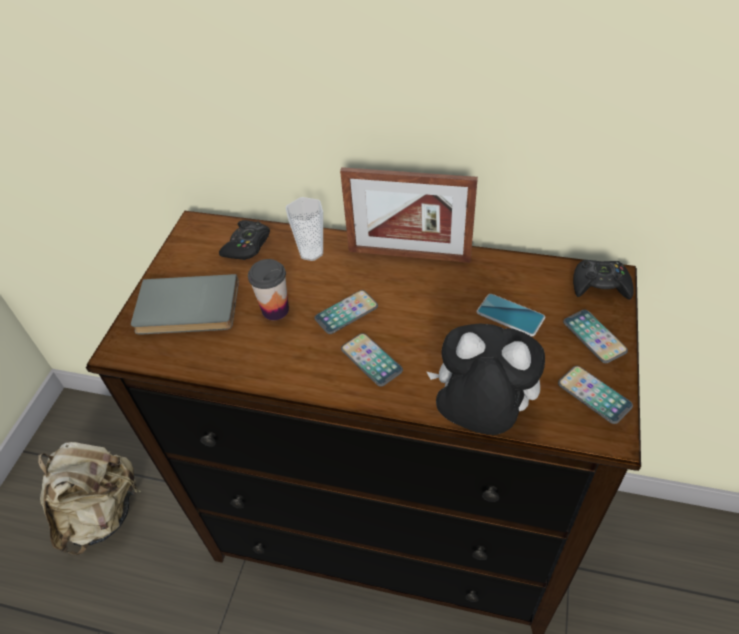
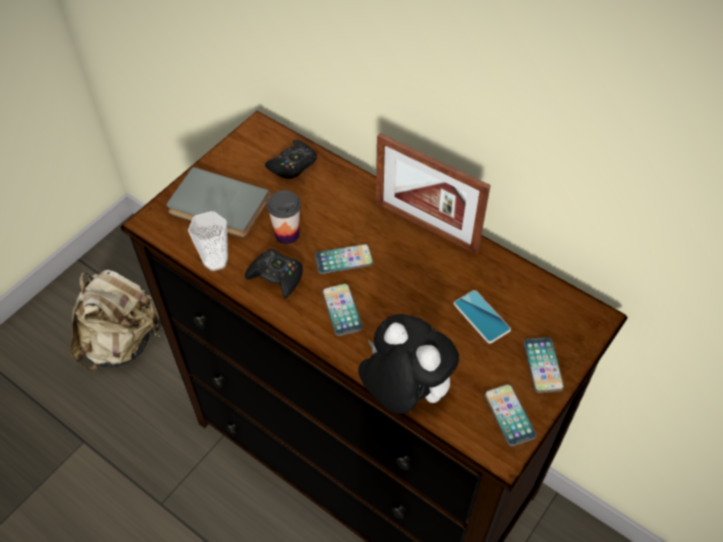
camera: 20 degrees right, 5 degrees up
(311, 252) = (343, 192): cup -> cup (216, 261)
(600, 285) = (580, 320): black game controller -> black game controller (276, 276)

